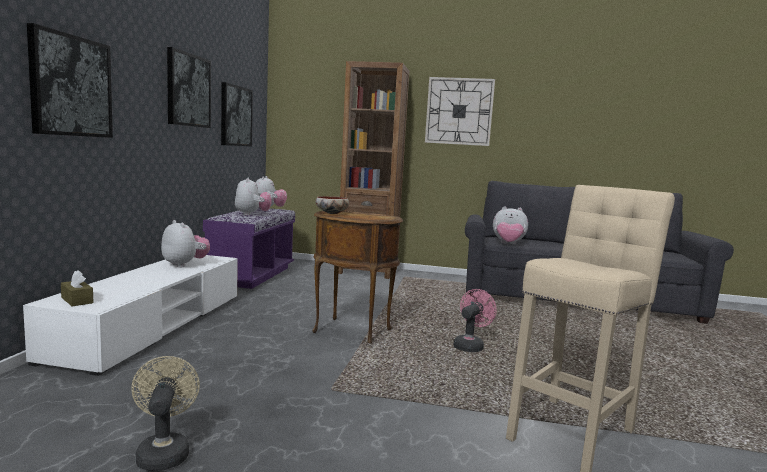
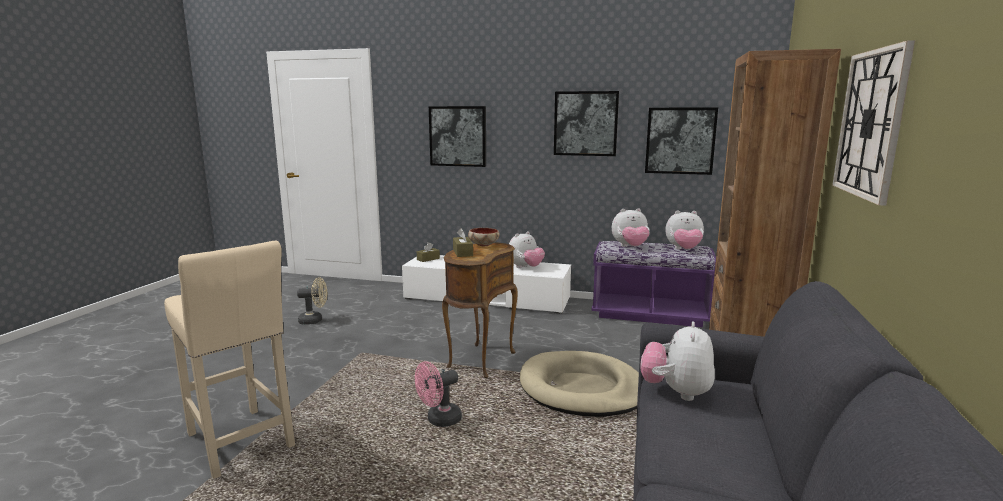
camera: 95 degrees right, 5 degrees up
(366, 217) = (462, 253): none -> brown tissue box
(400, 304) = (582, 389): none -> beige dog bed
(470, 346) = (439, 420): pink fan -> pink fan turned 105 degrees clockwise

